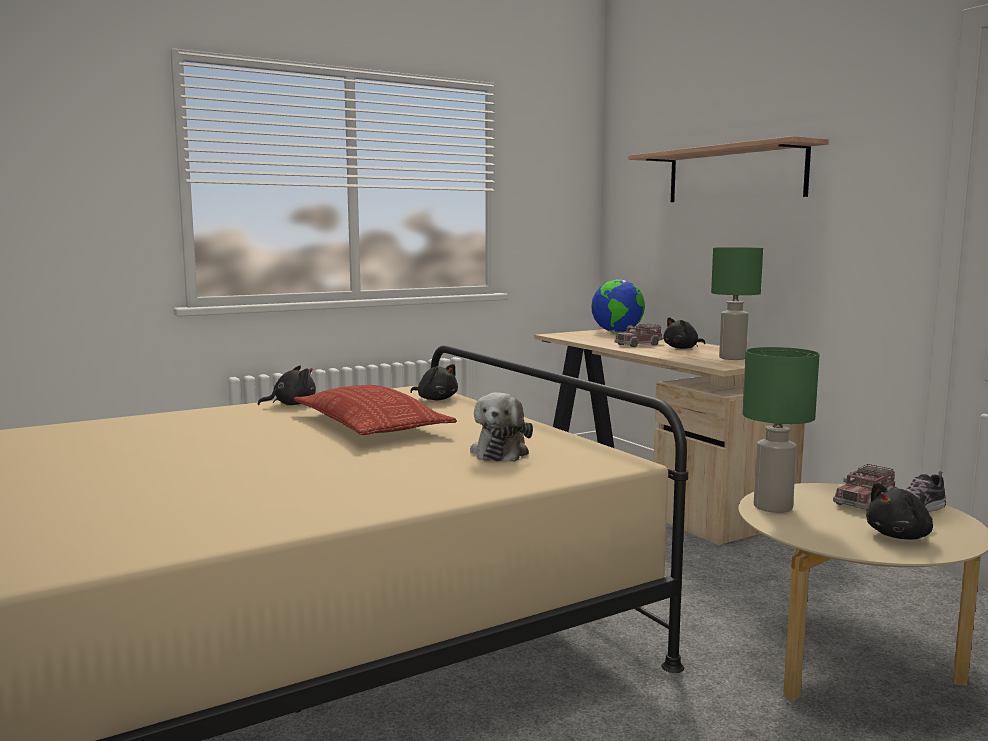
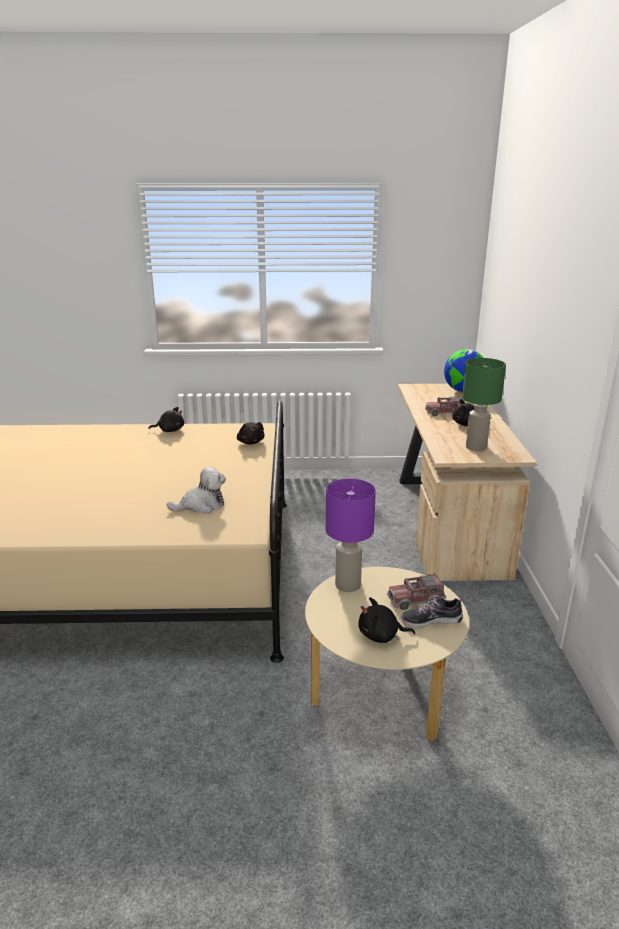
camera: 30 degrees right, 15 degrees up
(370, 424) = (178, 461): pillow -> none
(500, 452) = (201, 505): plush toy -> plush toy turned 150 degrees counterclockwise
(734, 174) = (531, 287): shelf -> none
(772, 507) = (347, 585): green table lamp -> purple table lamp

